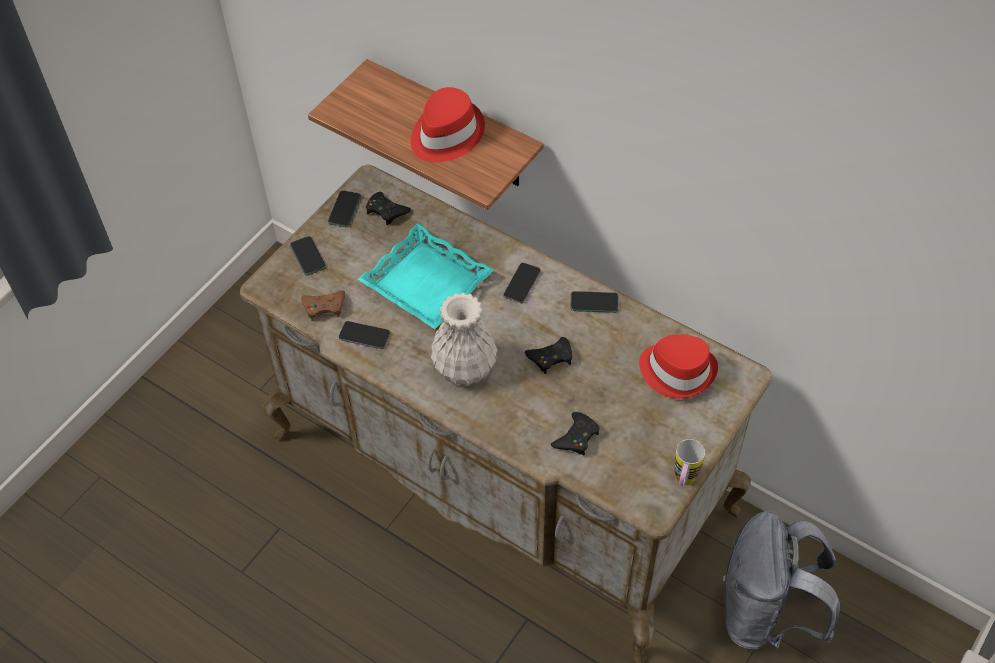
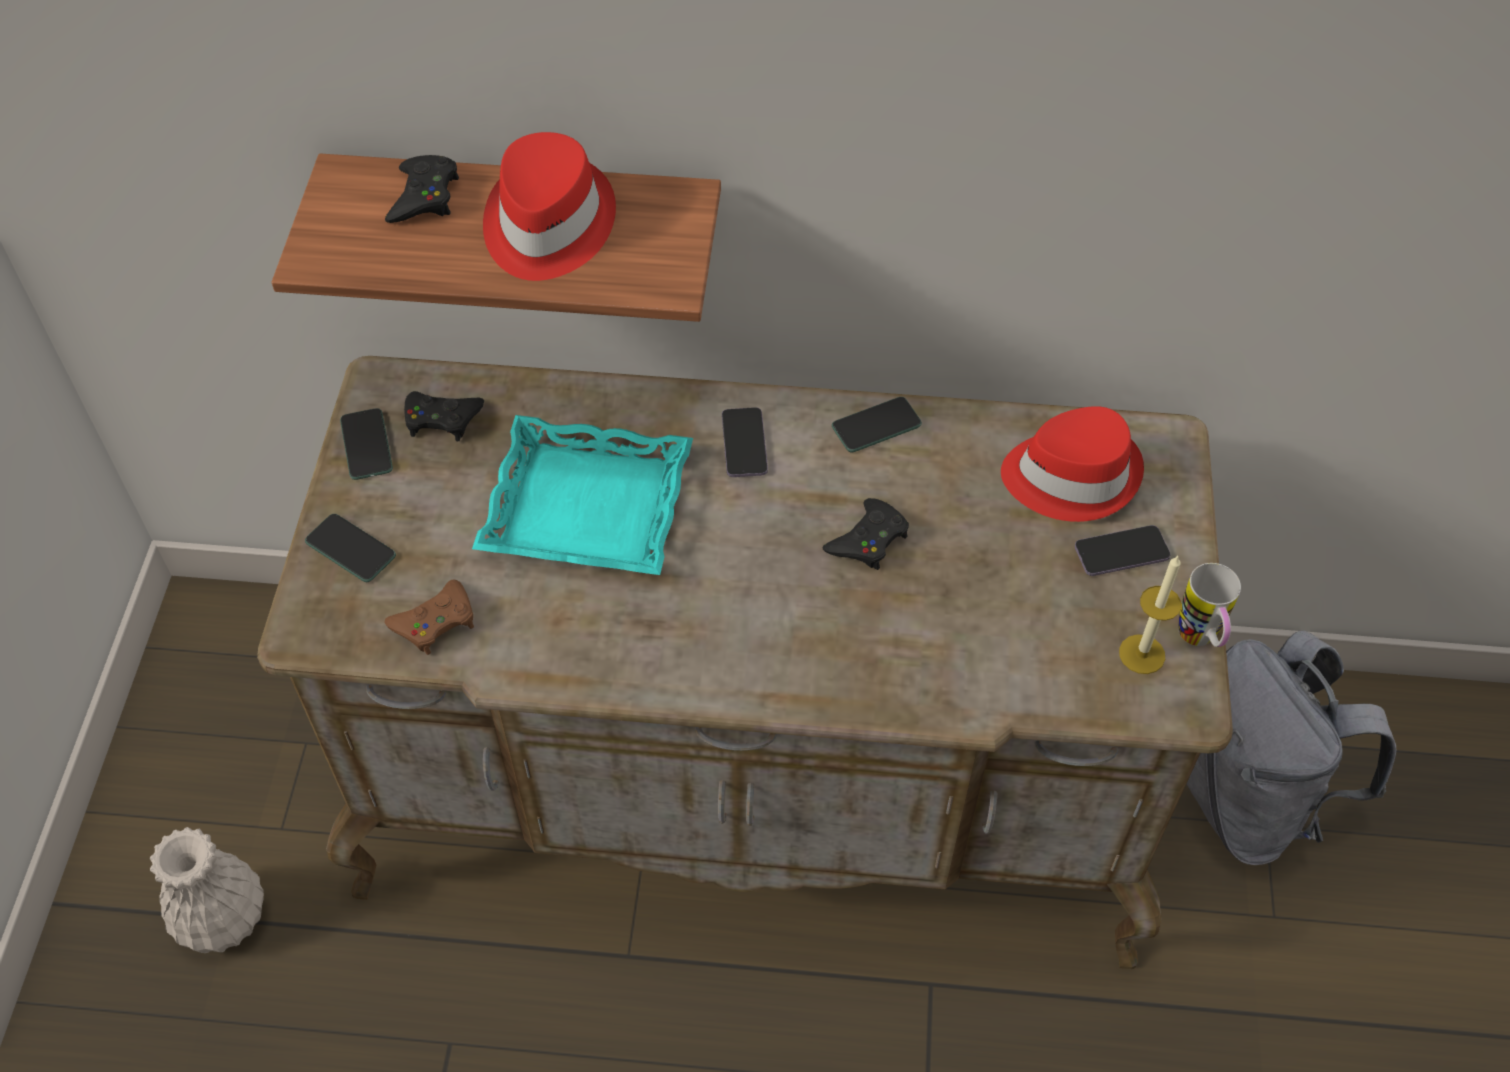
camera: 30 degrees left, 0 degrees up
(364, 336) = (538, 640): phone -> phone (1121, 552)
(464, 368) = (743, 619): white vase -> white vase (223, 920)
(576, 437) = (995, 648): black game controller -> black game controller (424, 196)
(648, 474) = (1142, 654): none -> candle

